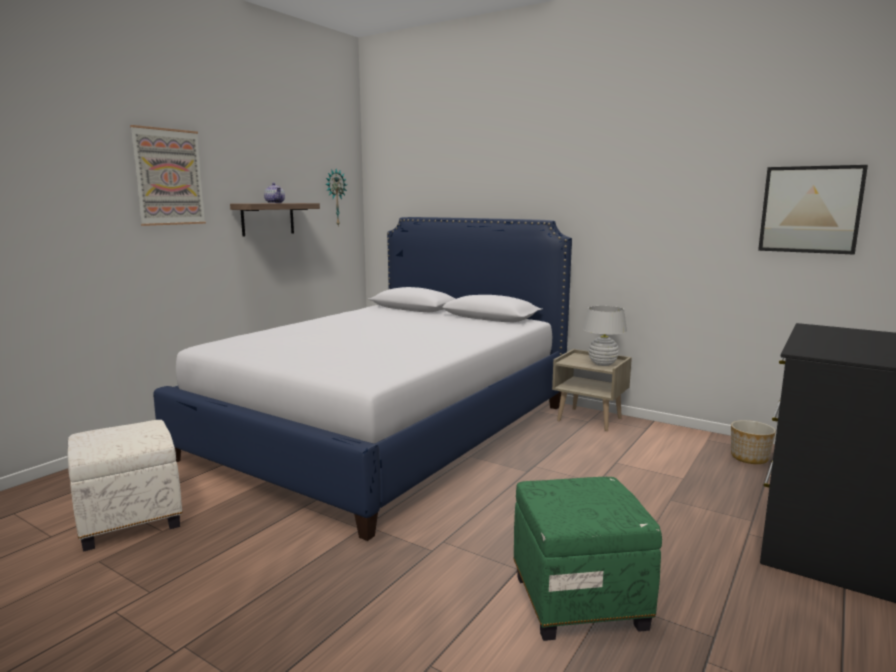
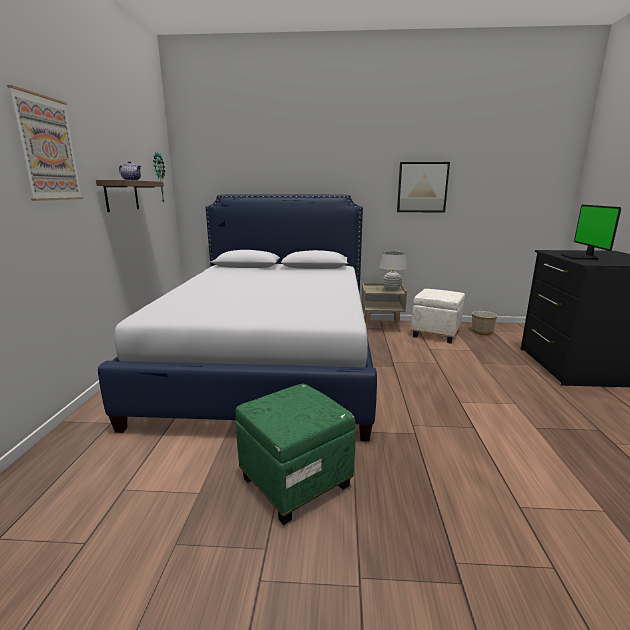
camera: 30 degrees left, 5 degrees up
(131, 520) = (154, 494): white ottoman -> white ottoman (435, 333)
(577, 603) = (527, 435): green ottoman -> green ottoman (295, 483)
(810, 209) = (503, 185): picture -> picture (422, 187)
(829, 342) = (580, 257): none -> monitor

